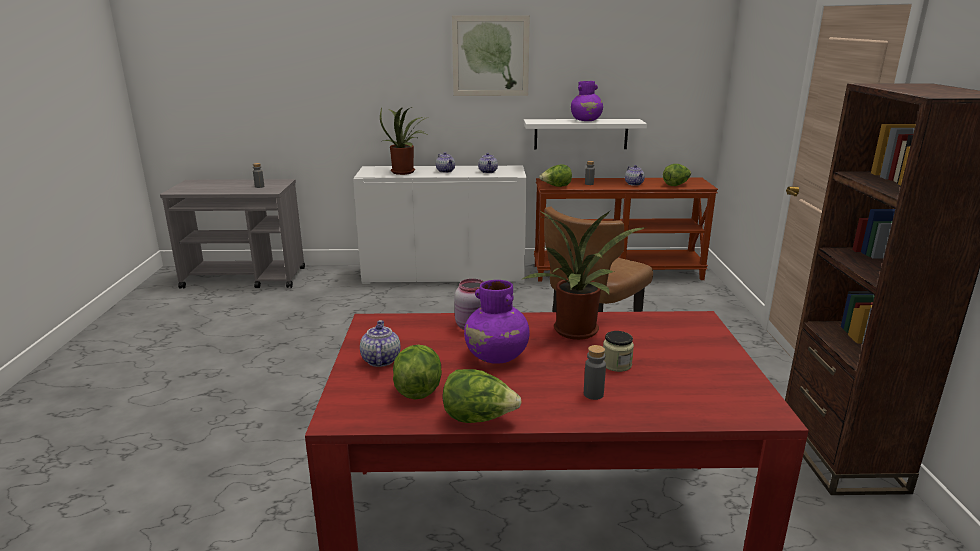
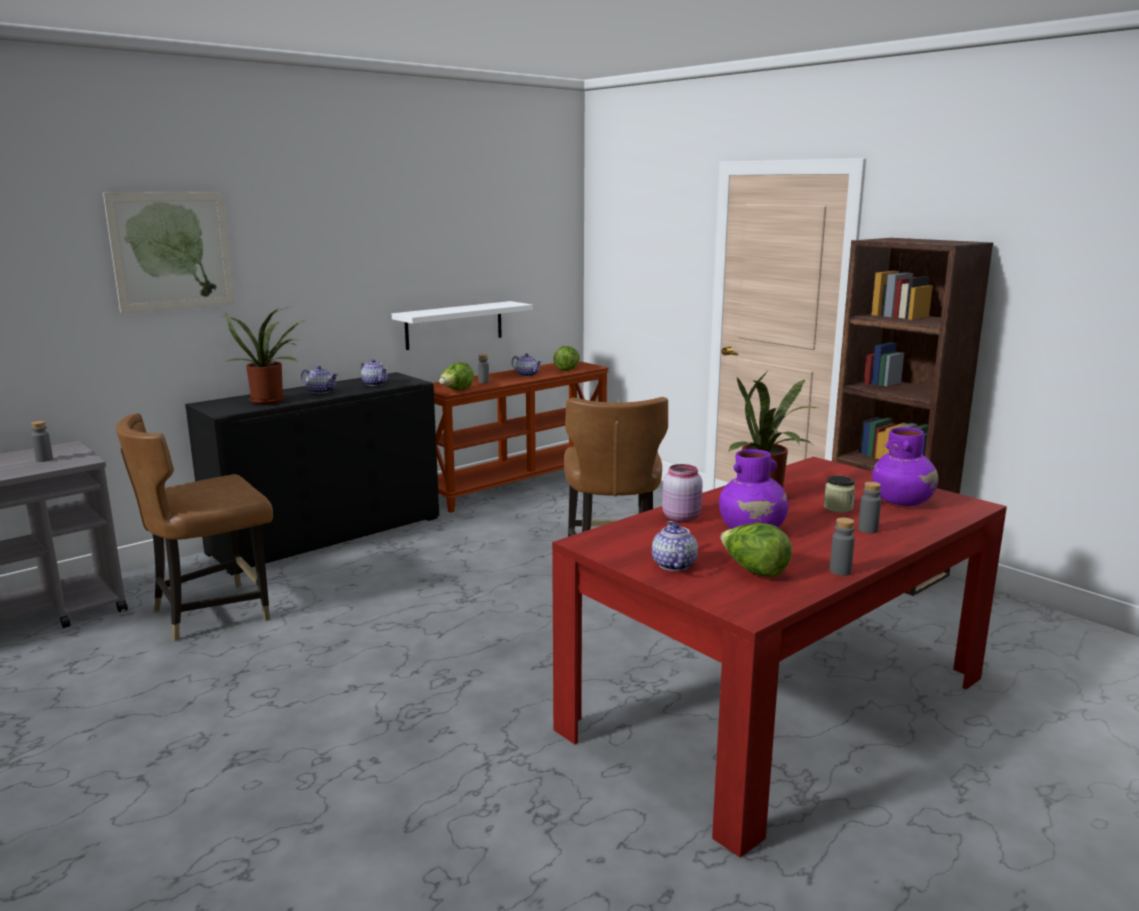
camera: 40 degrees left, 5 degrees down
(322, 303) = (211, 612): none -> brown chair
(380, 360) = (673, 564): teapot -> teapot turned 45 degrees clockwise
(444, 274) = (327, 535): white cabinet -> black cabinet
(479, 419) = (840, 571): lettuce -> grey bottle
(490, 56) = (347, 236): picture -> picture (172, 251)
(586, 120) = (466, 308): purple vase -> purple vase (902, 502)

